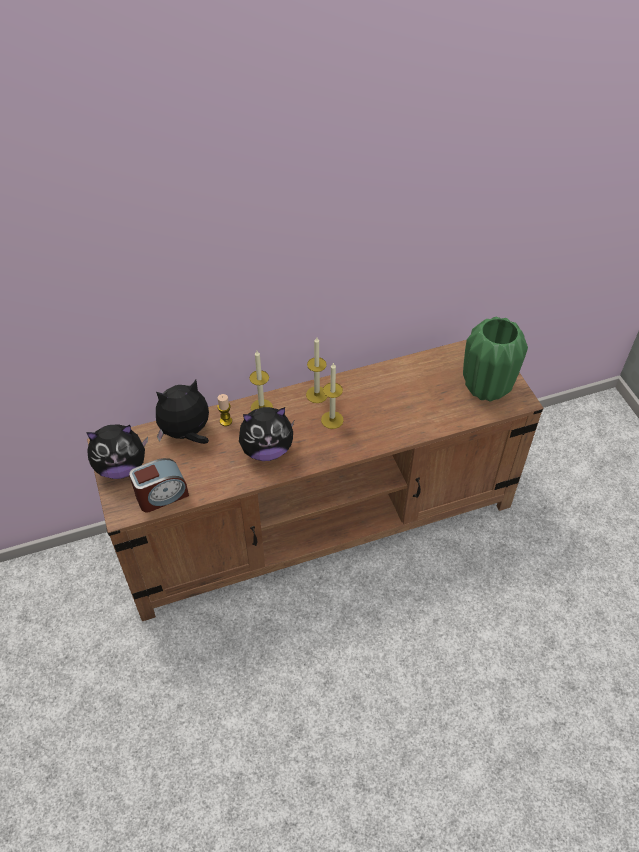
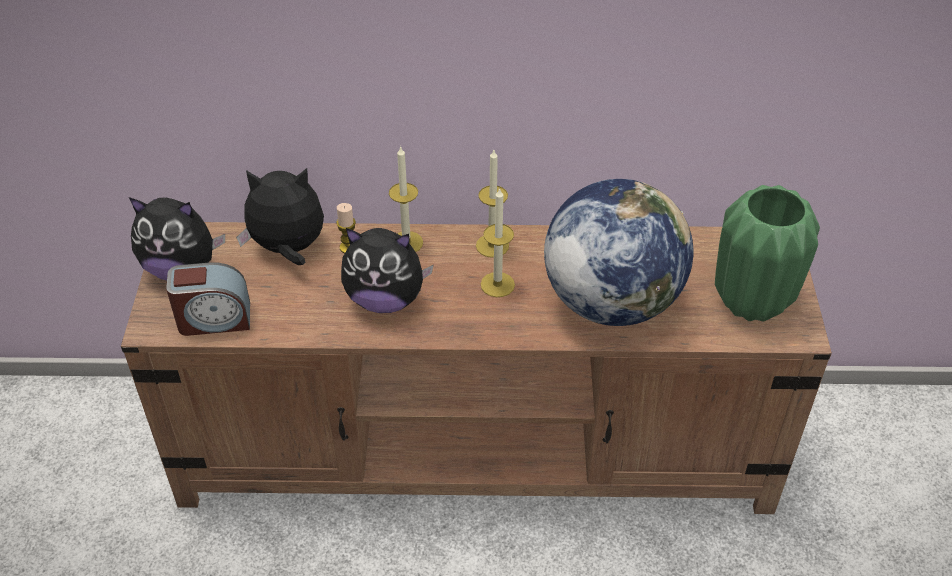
camera: 20 degrees right, 5 degrees down
(405, 411) = (611, 301): none -> globe

